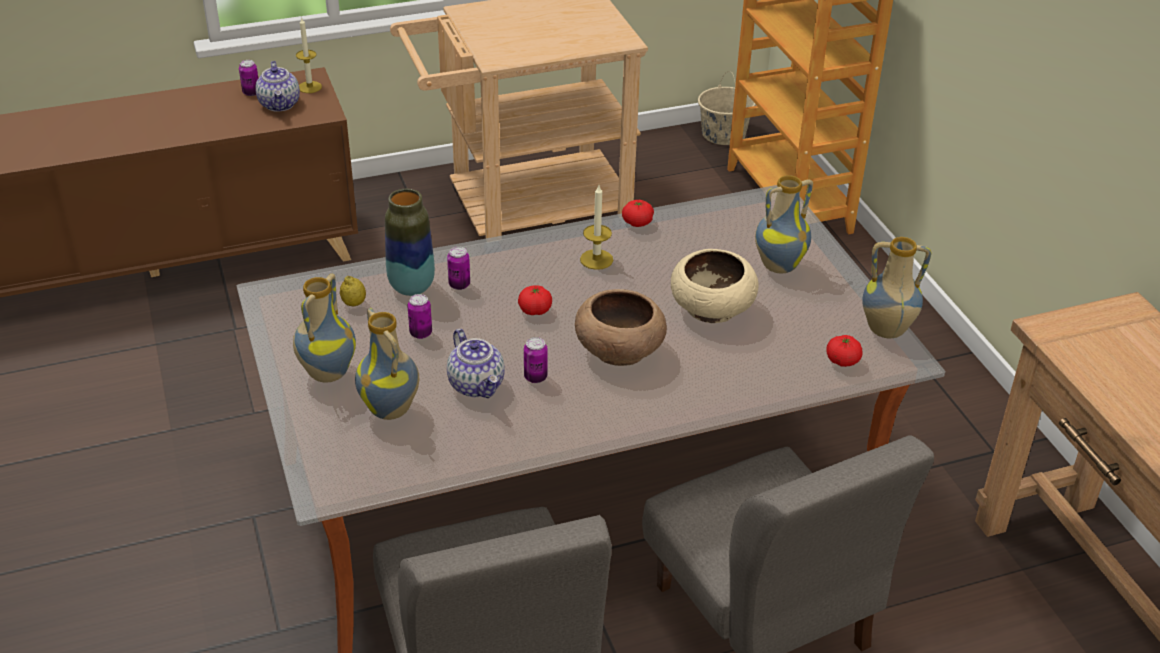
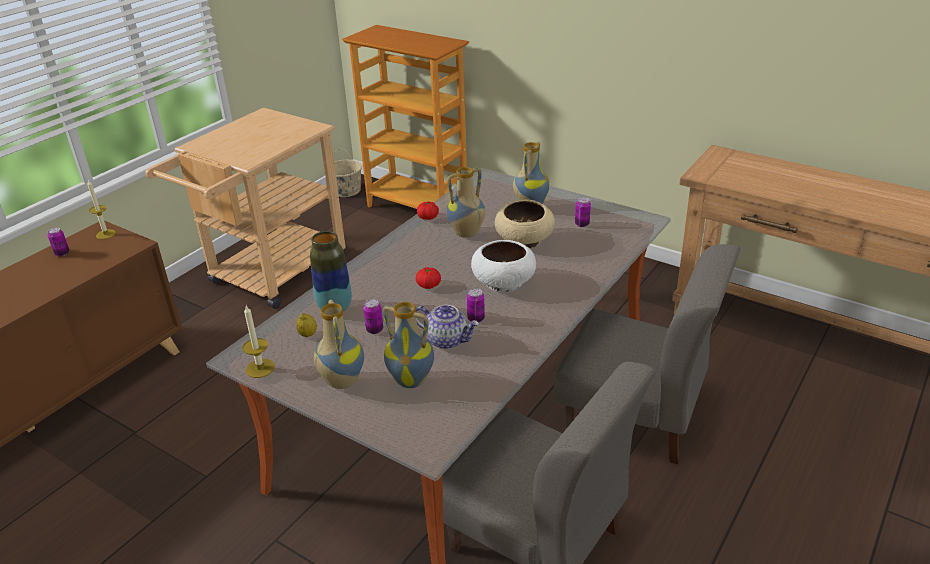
camera: 35 degrees left, 5 degrees down
(280, 104) = (95, 252): teapot -> none
(459, 285) = (364, 293): can -> can (582, 224)
(596, 259) = (429, 245): candle -> candle (260, 368)
(619, 349) = (503, 282): brown bowl -> white bowl
(842, 360) = (620, 234): tomato -> none
(886, 331) = (621, 212): vase -> vase (467, 234)

